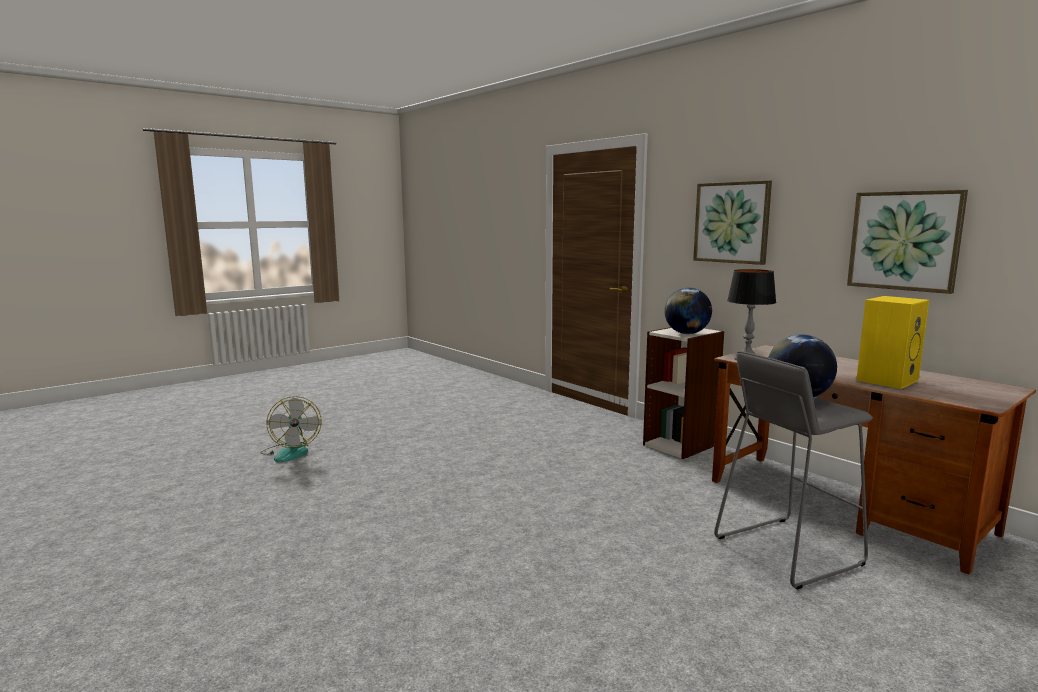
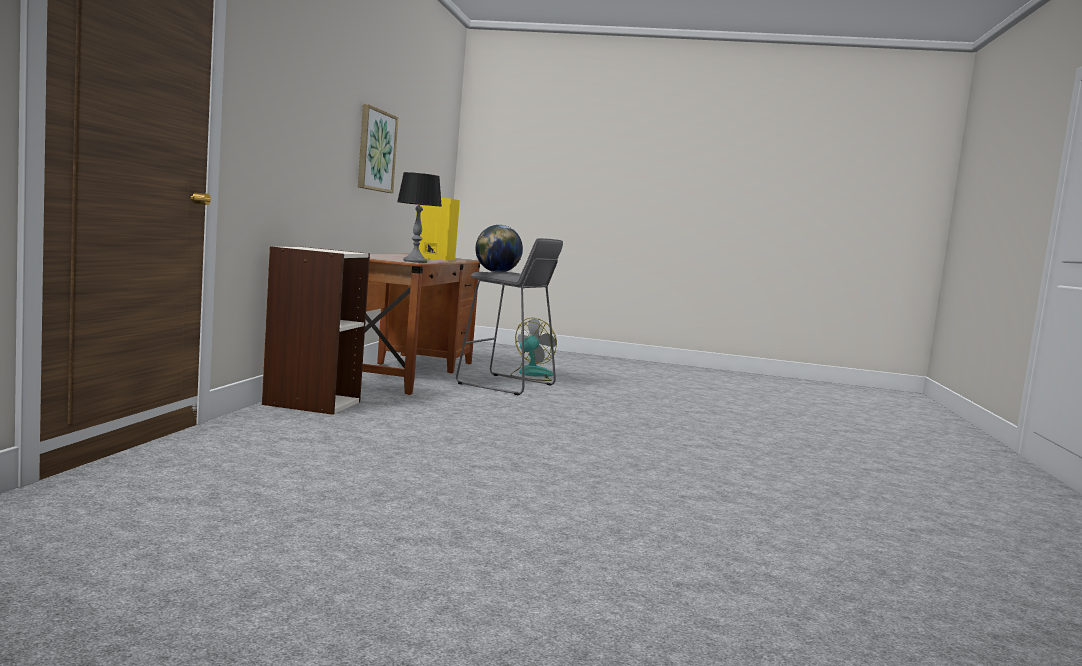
camera: 130 degrees left, 5 degrees down
(291, 452) = (740, 607): fan -> fan (531, 375)
(686, 333) = (340, 251): globe -> none
(732, 222) = (301, 110): picture -> none

